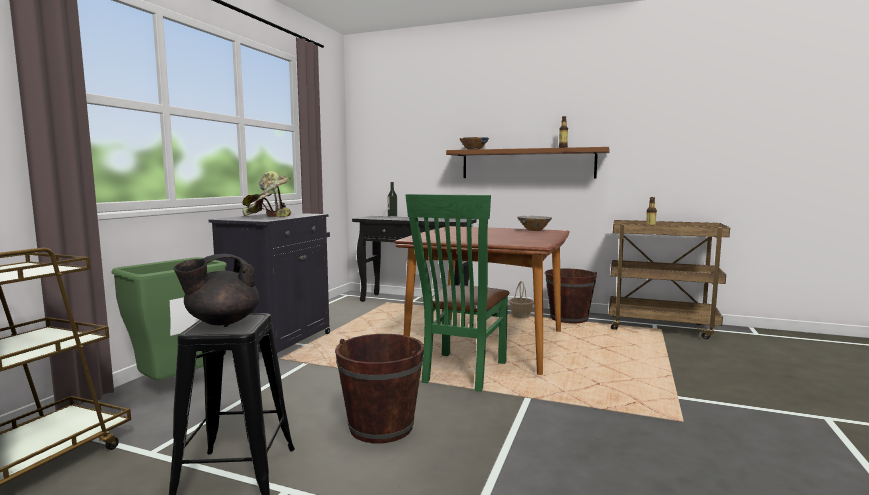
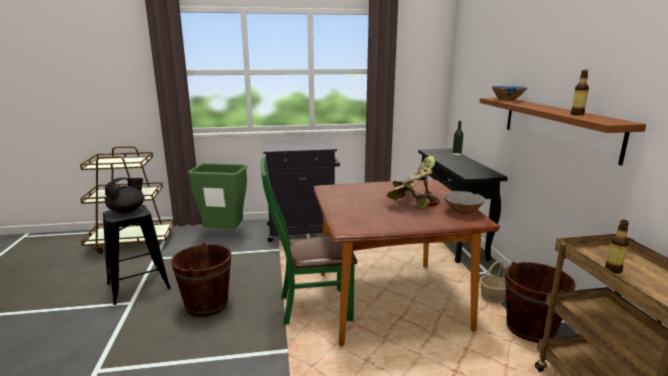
camera: 60 degrees right, 10 degrees up
(222, 322) = (127, 211): black teapot -> black teapot turned 105 degrees clockwise
(267, 217) = (290, 145): potted plant -> potted plant (412, 203)

